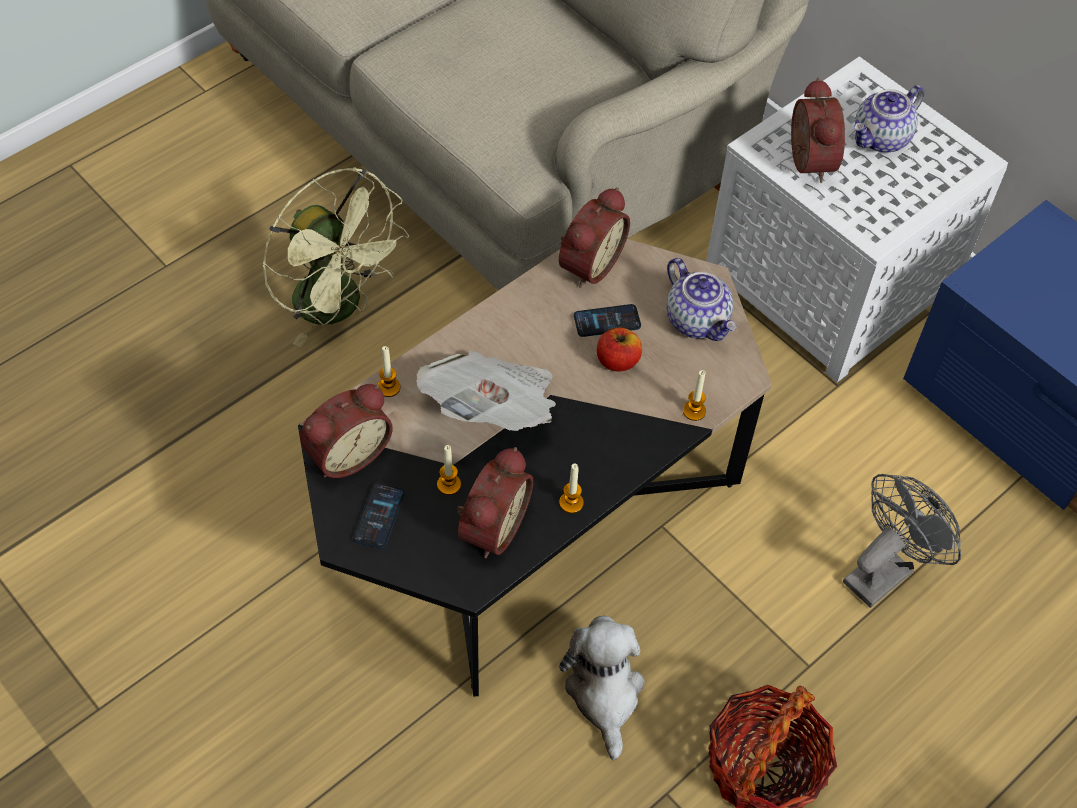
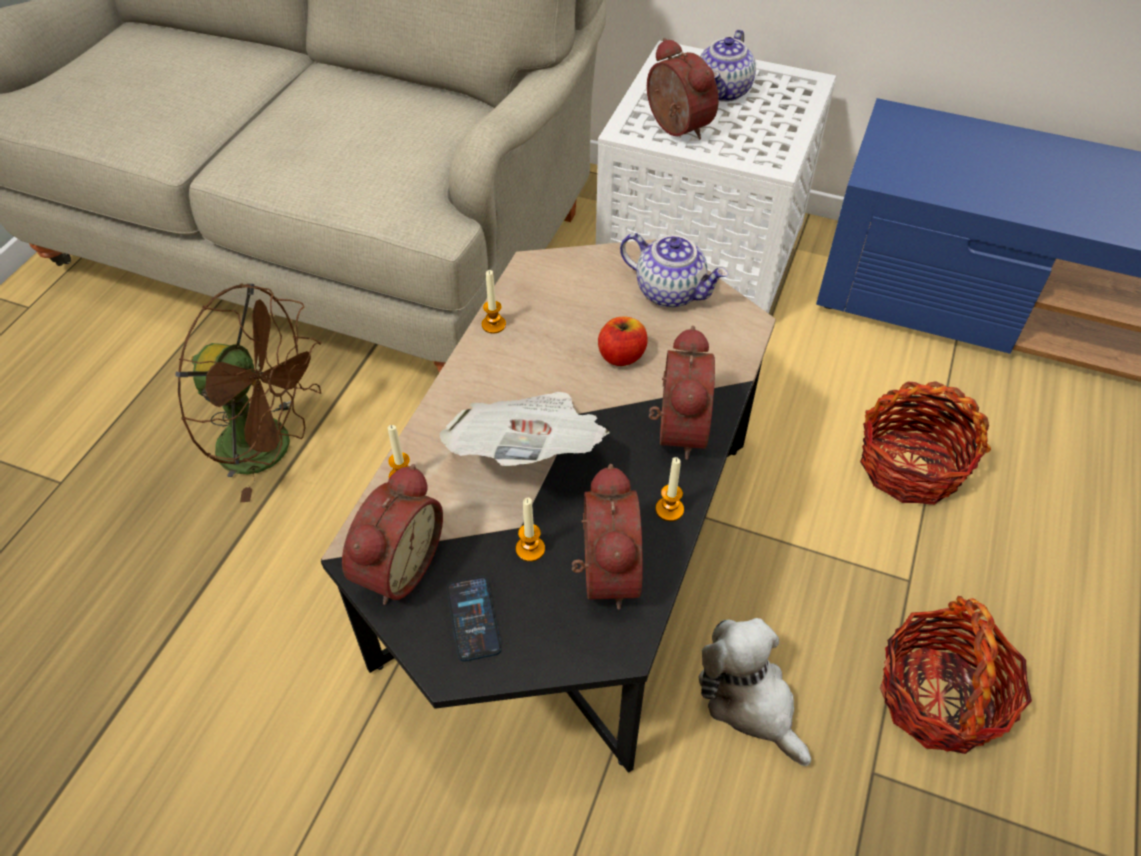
camera: 25 degrees left, 5 degrees down
(339, 307) = (271, 448): green fan -> brown fan
(588, 263) = (534, 282): alarm clock -> alarm clock (675, 429)
(607, 321) = (587, 325): phone -> none
(694, 411) = (725, 371): candle -> candle (493, 325)
(884, 570) = (909, 466): grey fan -> basket

